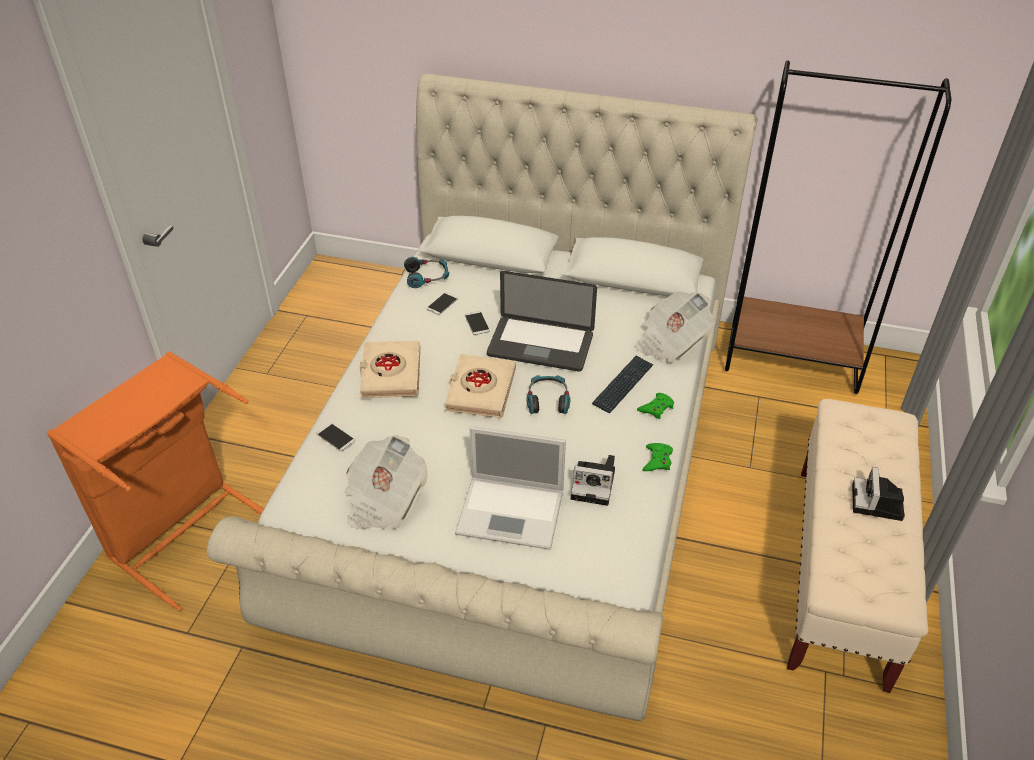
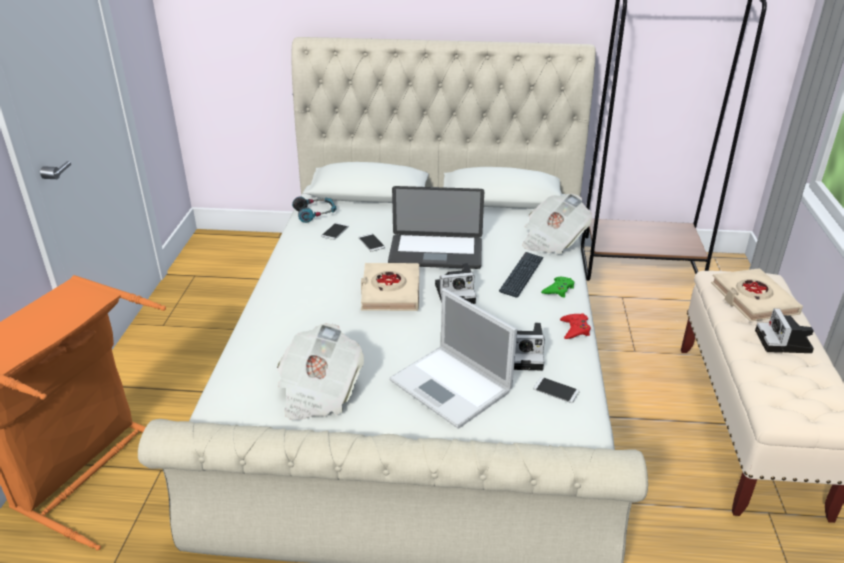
camera: 10 degrees left, 10 degrees down
(336, 437) = (256, 344): phone -> phone (556, 390)
(390, 374) = (299, 288): beige book -> beige book (753, 299)
(512, 512) = (452, 386): laptop -> laptop turned 45 degrees clockwise
(548, 400) = (456, 293): headphones -> camera
(657, 460) = (575, 329): green game controller -> red game controller

